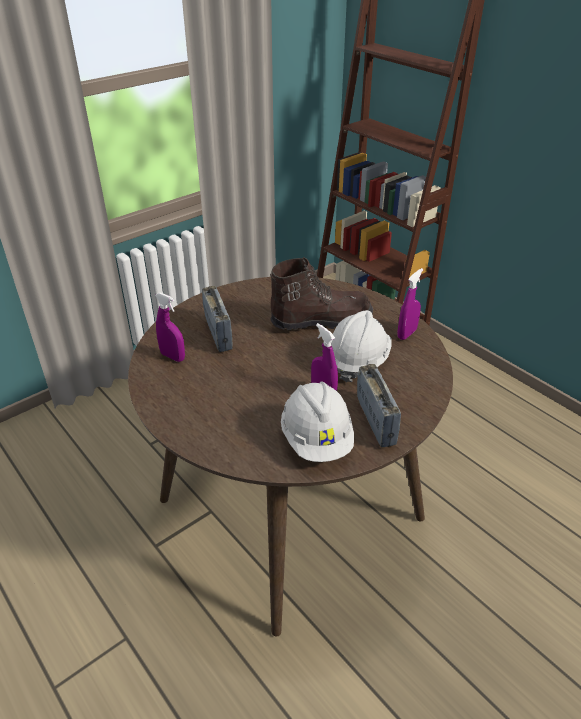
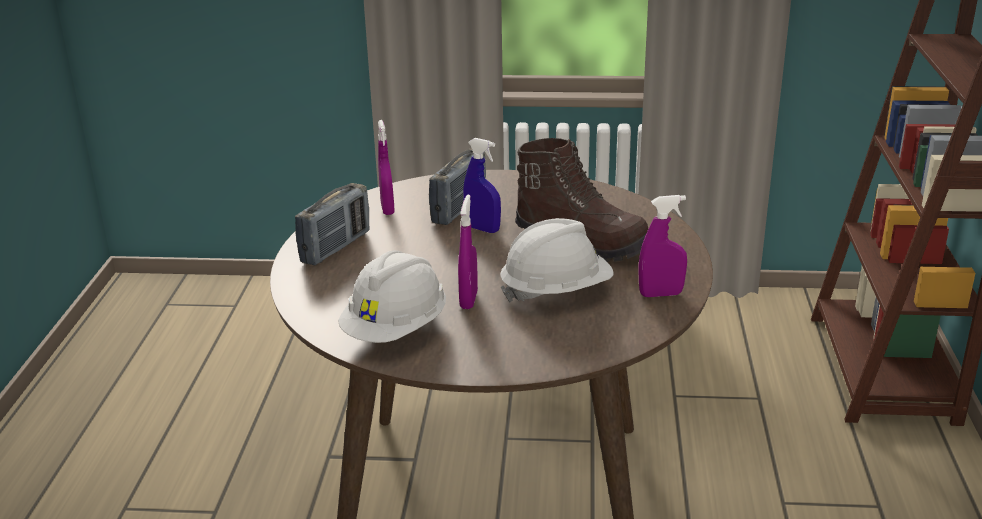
camera: 45 degrees right, 10 degrees down
(254, 341) = (482, 229): none -> blue spray bottle
(375, 421) = (477, 346): radio -> radio (336, 247)

